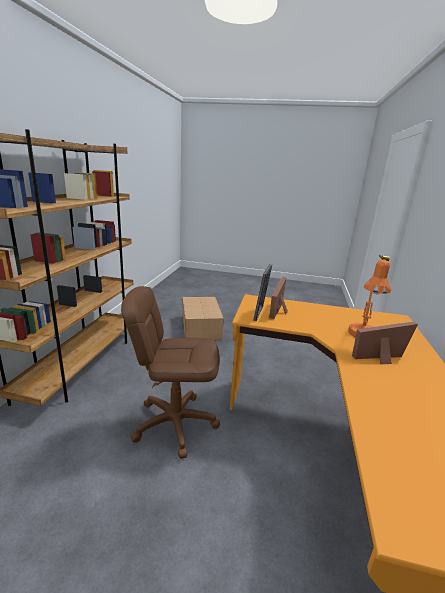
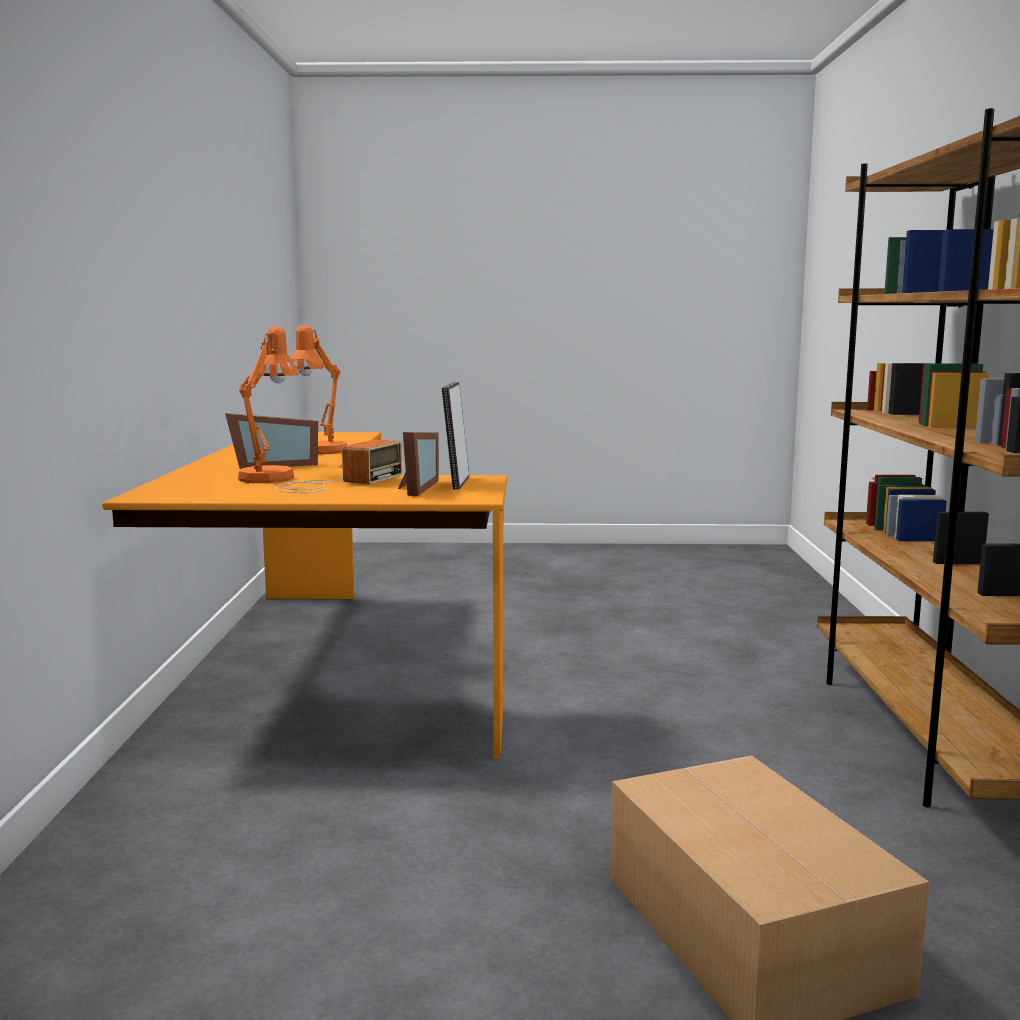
camera: 170 degrees right, 10 degrees down
(175, 423) = (597, 683): brown office chair -> none
(320, 321) = (335, 483): none -> radio
(376, 395) = (320, 452): none -> orange table lamp

